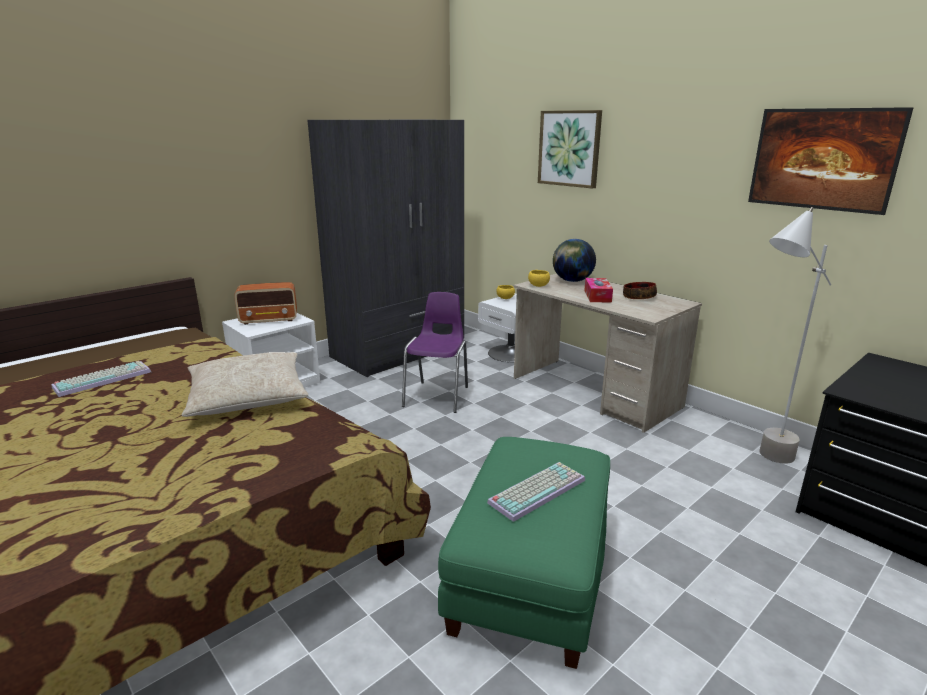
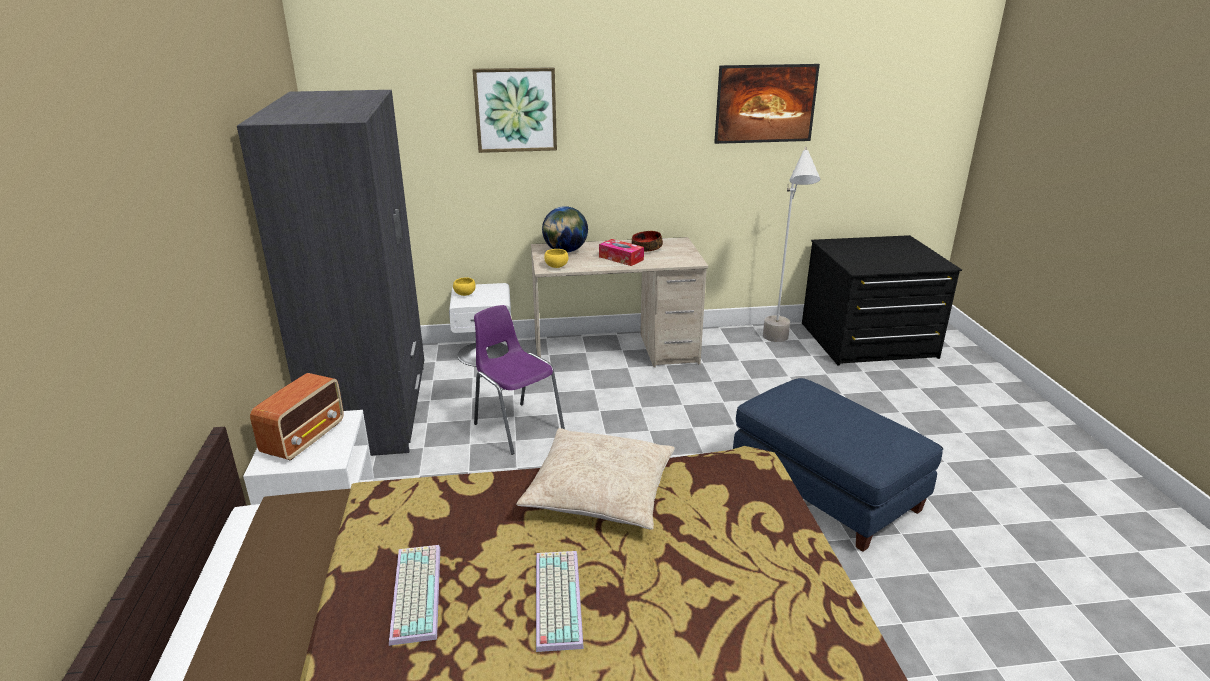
camera: 55 degrees left, 5 degrees up
(531, 574) = (825, 489): green ottoman -> blue ottoman
(537, 490) = (839, 418): keyboard -> keyboard (555, 598)

